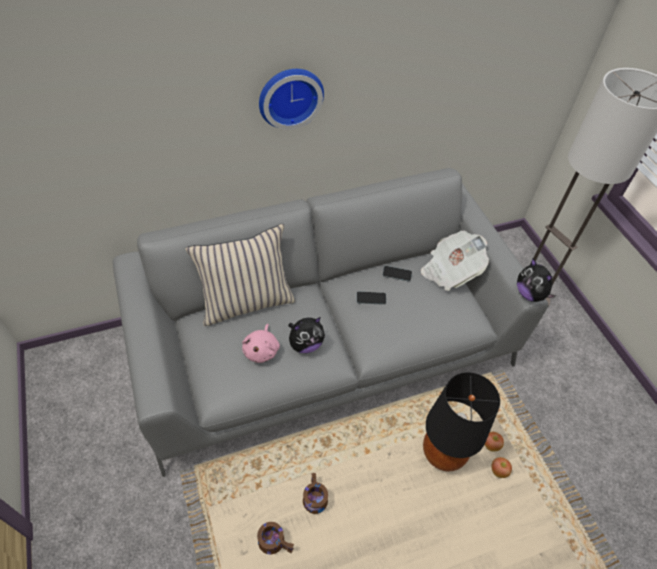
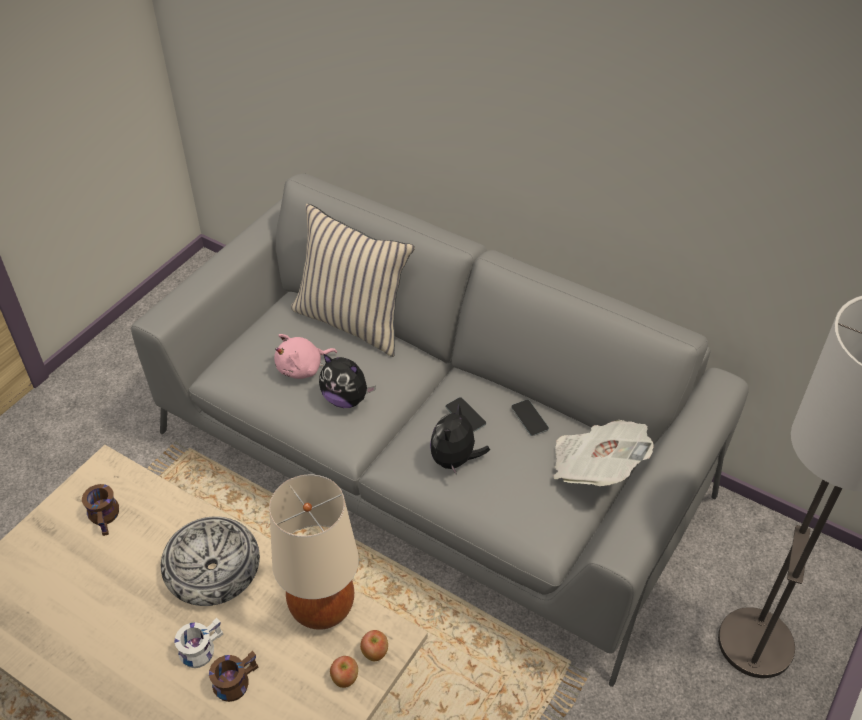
camera: 55 degrees right, 5 degrees down
(289, 96) = (505, 103): wall clock -> none
(312, 498) = (174, 518): brown mug -> brown mug (234, 680)
(371, 497) = (213, 568): none -> bowl
(426, 540) = (200, 647): none -> white mug
(443, 454) = (322, 609): black table lamp -> beige table lamp
(530, 294) = (620, 553): plush toy -> plush toy (455, 460)

